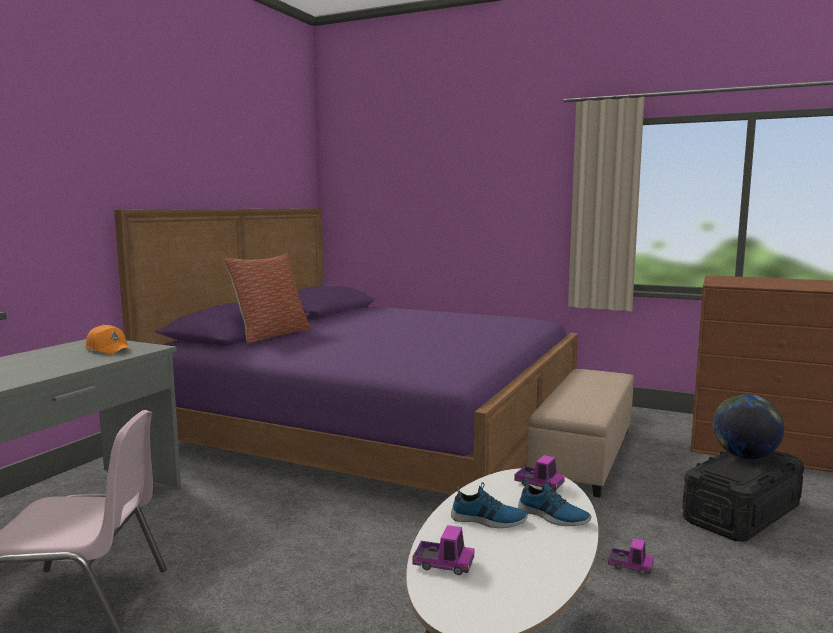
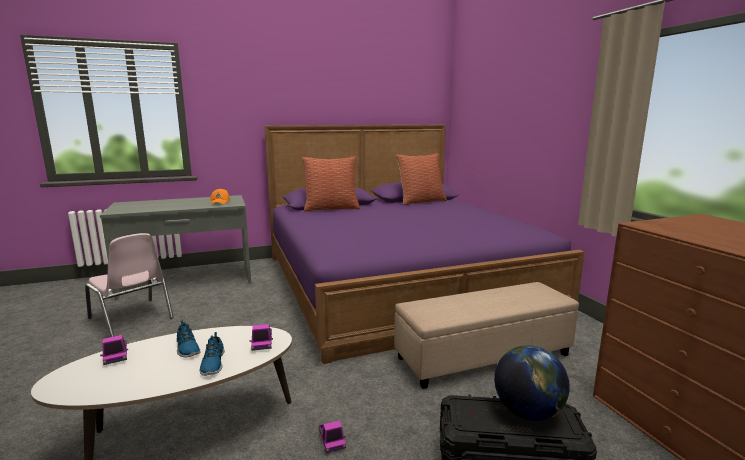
camera: 45 degrees right, 5 degrees up
(348, 312) = (421, 201): none -> pillow

